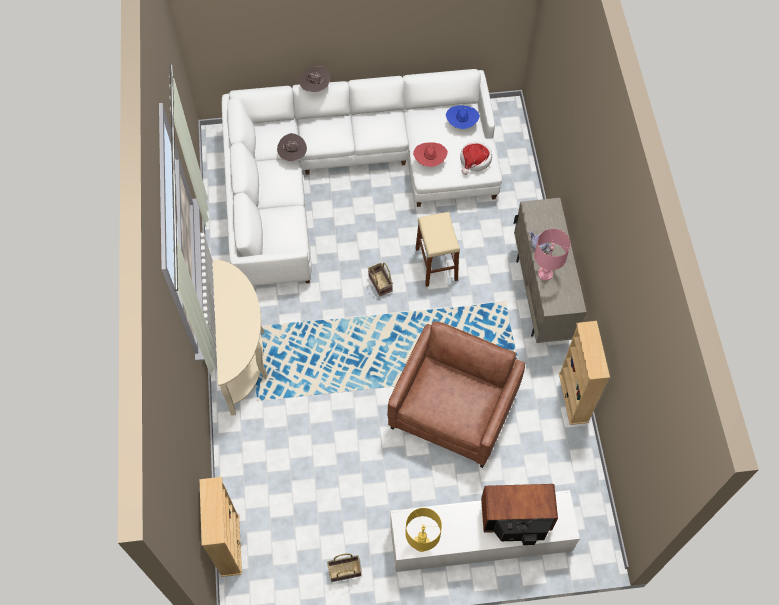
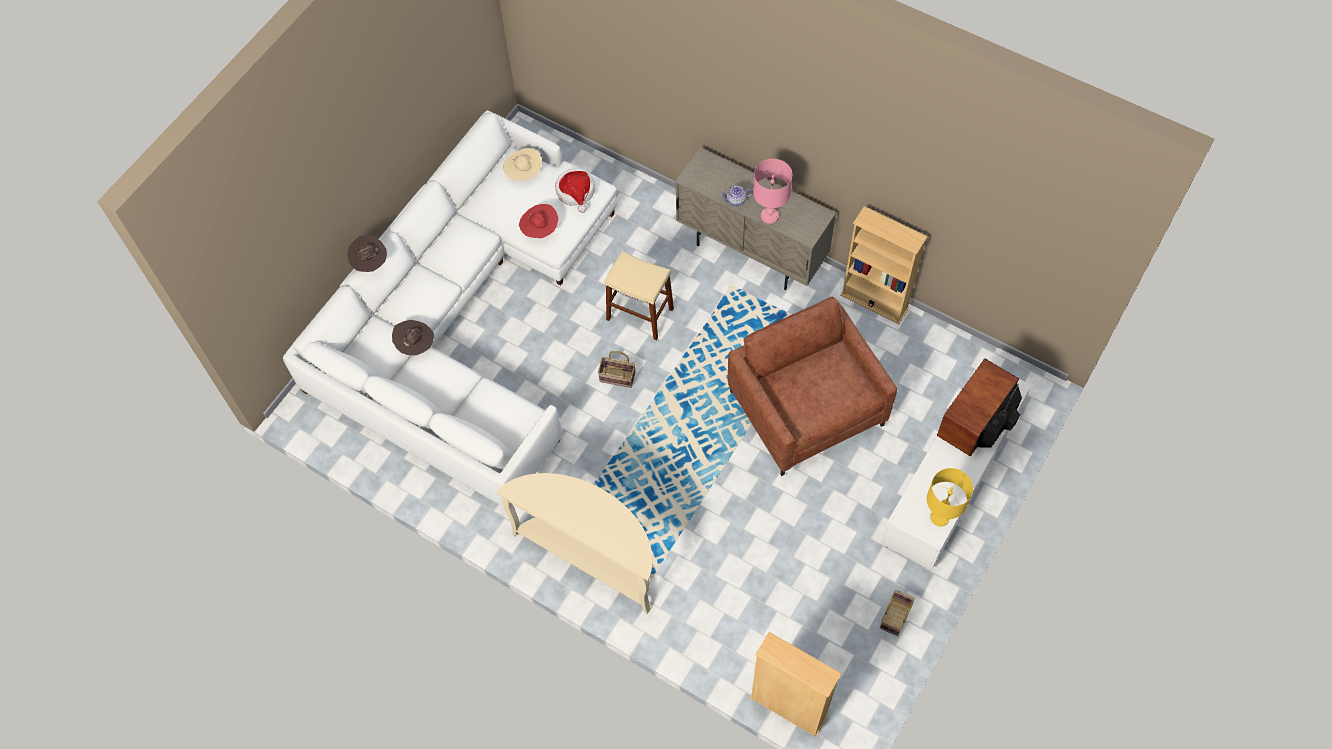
camera: 50 degrees left, 0 degrees up
(461, 124) = (524, 174): blue hat -> beige hat

